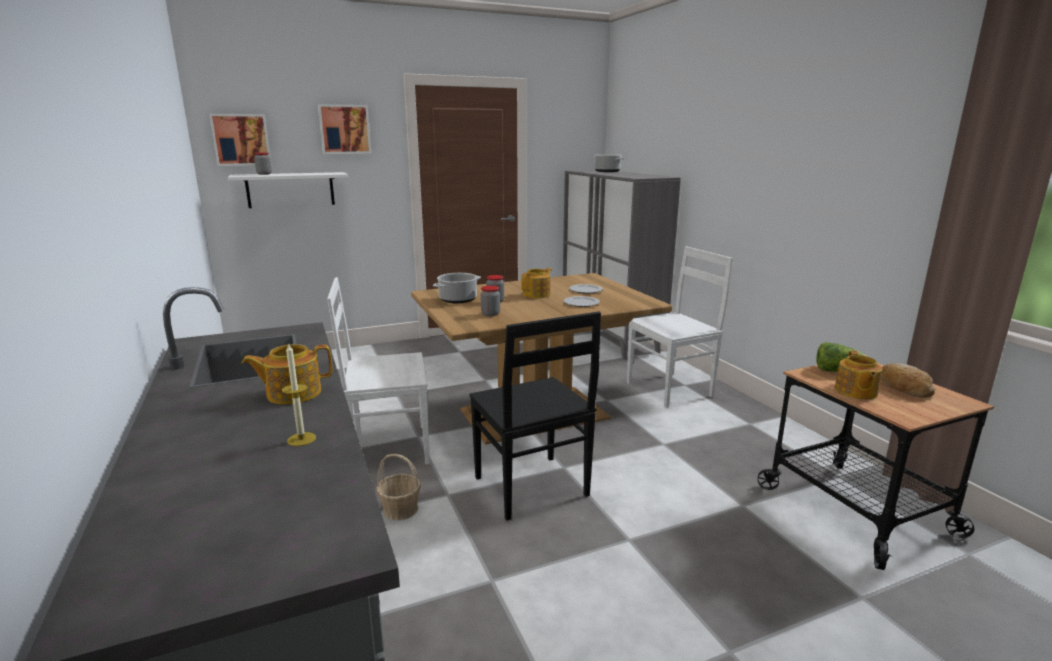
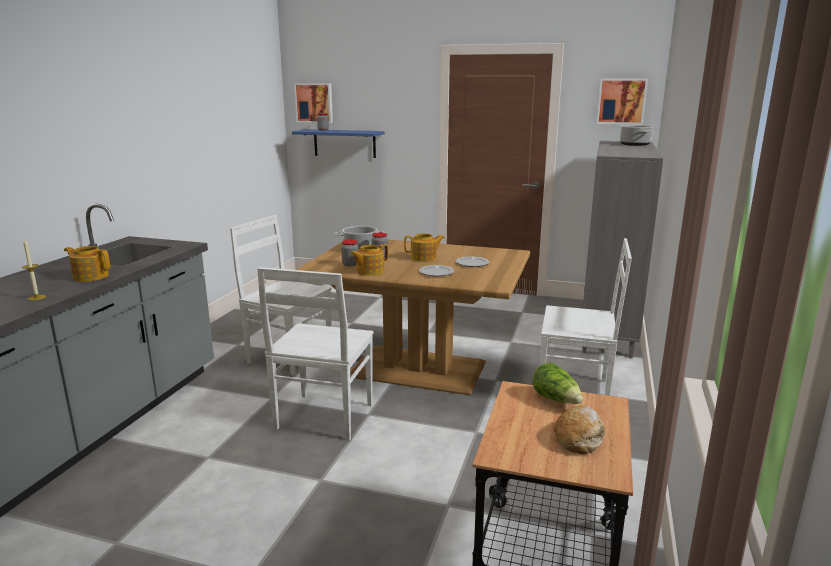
camera: 40 degrees right, 0 degrees up
(290, 189) = (344, 143): white shelf -> blue shelf
(344, 129) = (388, 95): picture -> picture (621, 101)
(400, 509) = (234, 395): basket -> none
(532, 488) = (323, 418): black chair -> white chair
(855, 392) = (516, 420): teapot -> teapot (369, 271)

